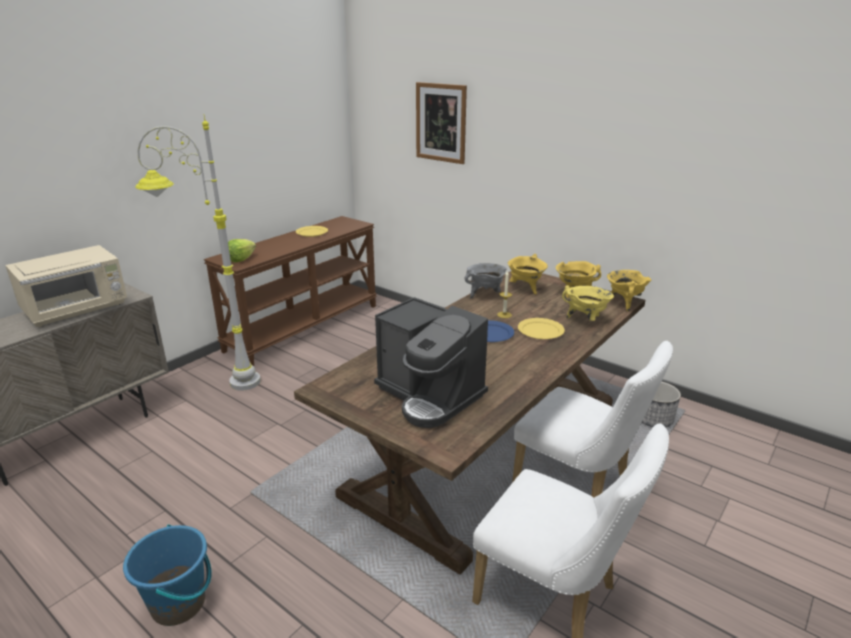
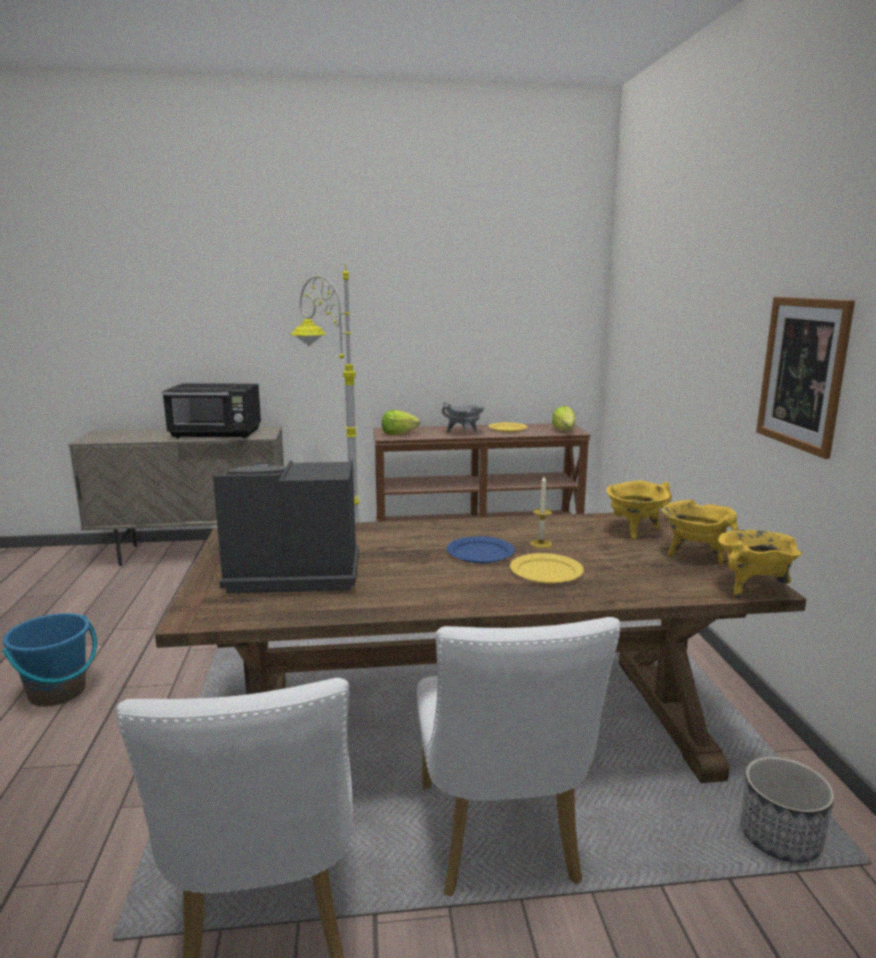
camera: 45 degrees right, 10 degrees down
(77, 309) = (217, 434): beige microwave -> black microwave
(352, 224) = (564, 431): none -> lettuce
(430, 396) = (290, 574): coffee machine -> coffee machine turned 90 degrees clockwise
(441, 123) = (669, 302): picture -> picture (802, 373)
(485, 295) = (566, 521): grey cooking pot -> grey cooking pot (463, 433)
(585, 320) = (637, 584): yellow cooking pot -> none

